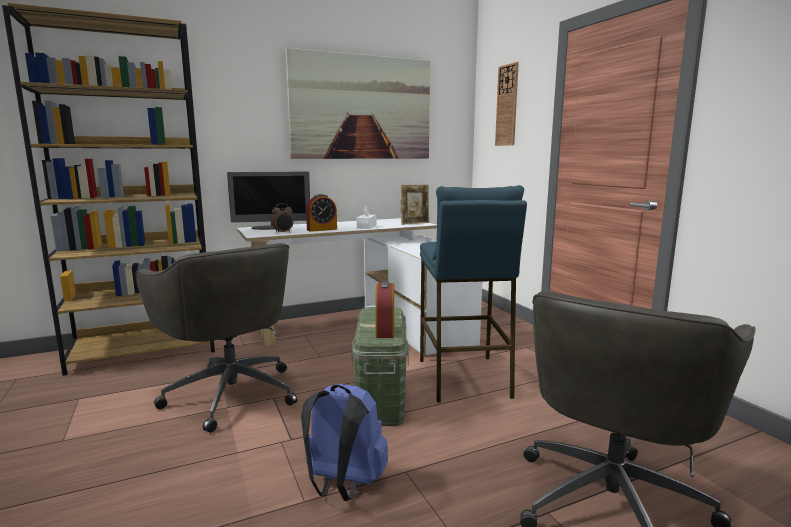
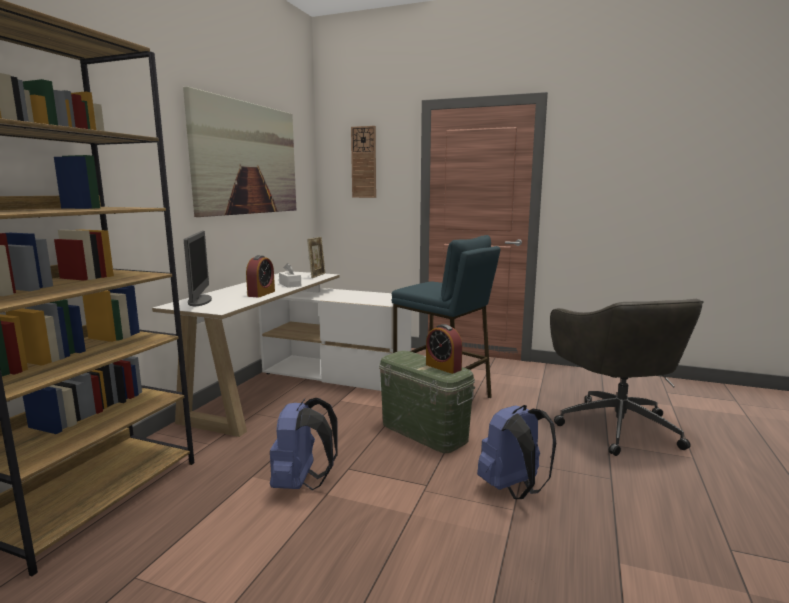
camera: 45 degrees left, 0 degrees up
(231, 393) = (302, 483): grey office chair -> blue backpack
(272, 228) = (200, 301): monitor -> monitor turned 45 degrees counterclockwise
(283, 233) = (238, 303): alarm clock -> none

